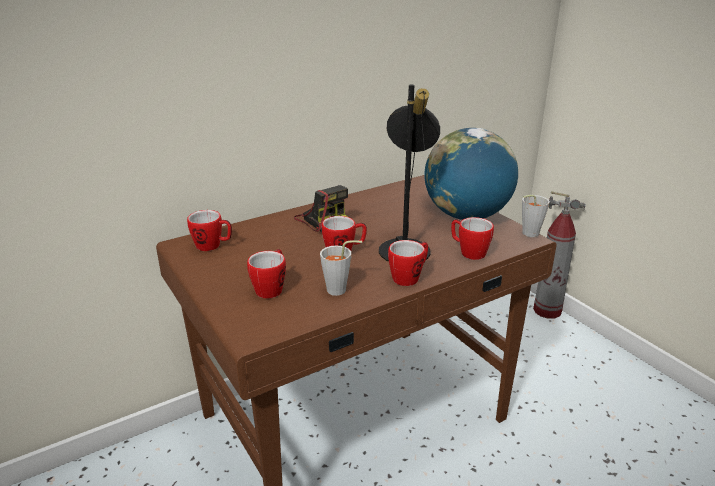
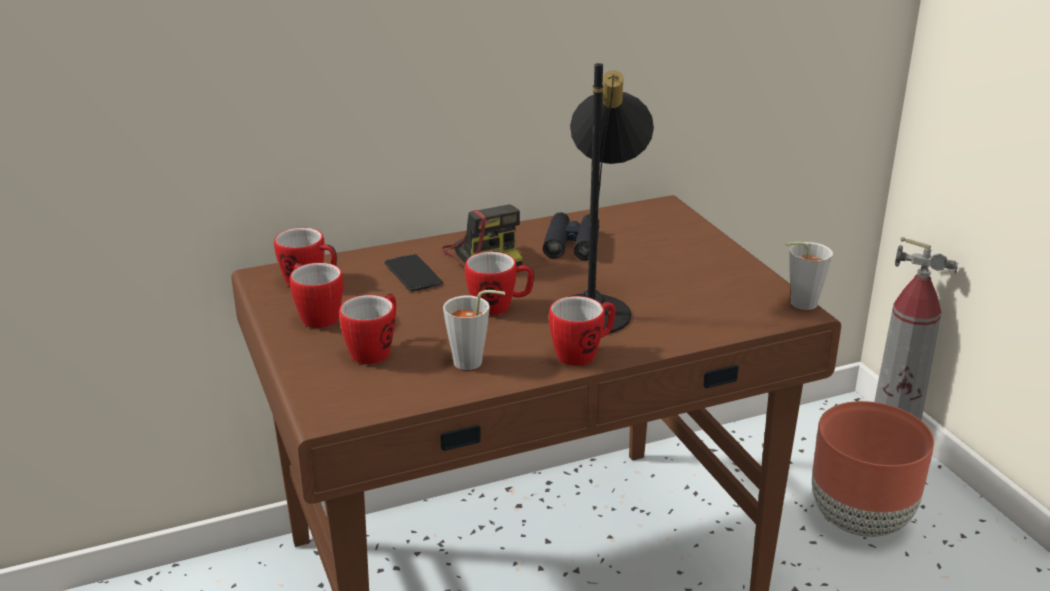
camera: 10 degrees right, 0 degrees up
(280, 235) = (413, 274): none -> phone
(375, 208) = (572, 244): none -> black binoculars
(466, 216) = (712, 267): globe -> none
(468, 252) = (690, 324): mug -> mug (315, 316)
(544, 360) = (861, 520): none -> brown planter

